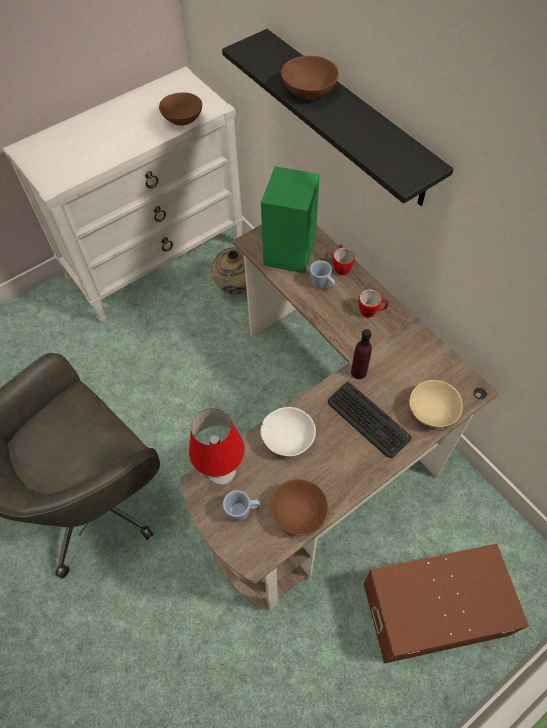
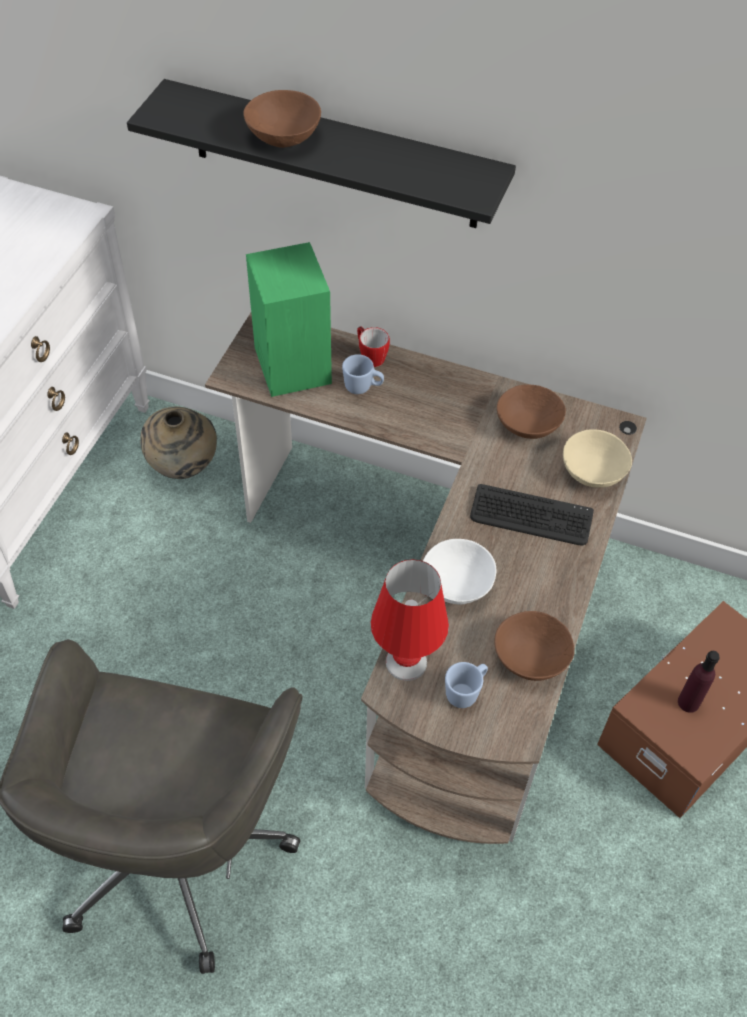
camera: 35 degrees left, 5 degrees down
(182, 119) = (49, 246): brown bowl -> brown bowl (528, 425)
(358, 372) = (481, 468): purple bottle -> purple bottle (688, 702)
(371, 311) = (445, 393): mug -> none

